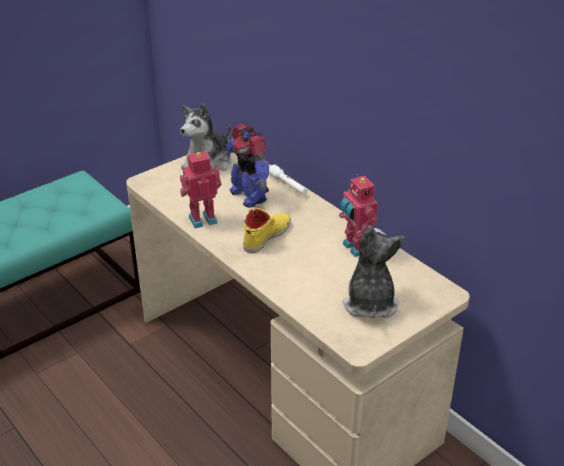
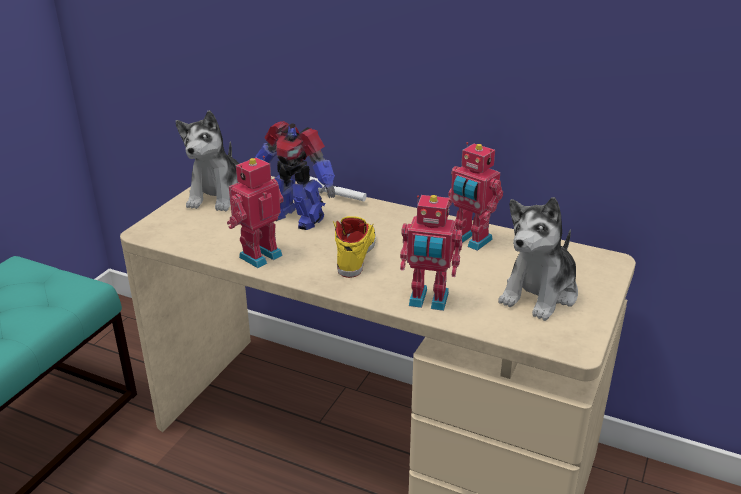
camera: 25 degrees left, 5 degrees down
(287, 285) = (428, 301): none -> toy robot
(369, 303) = (540, 294): plush toy -> plush toy turned 120 degrees counterclockwise

